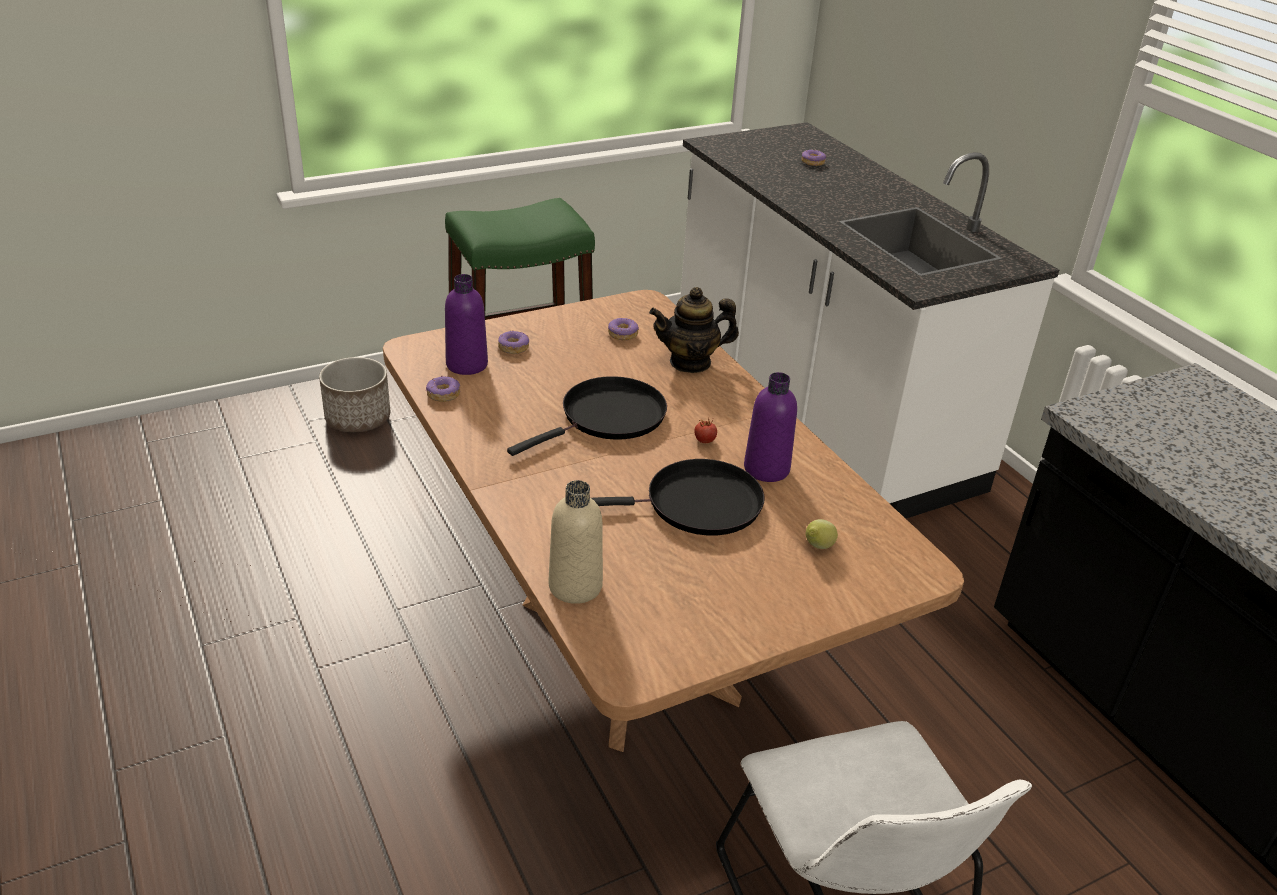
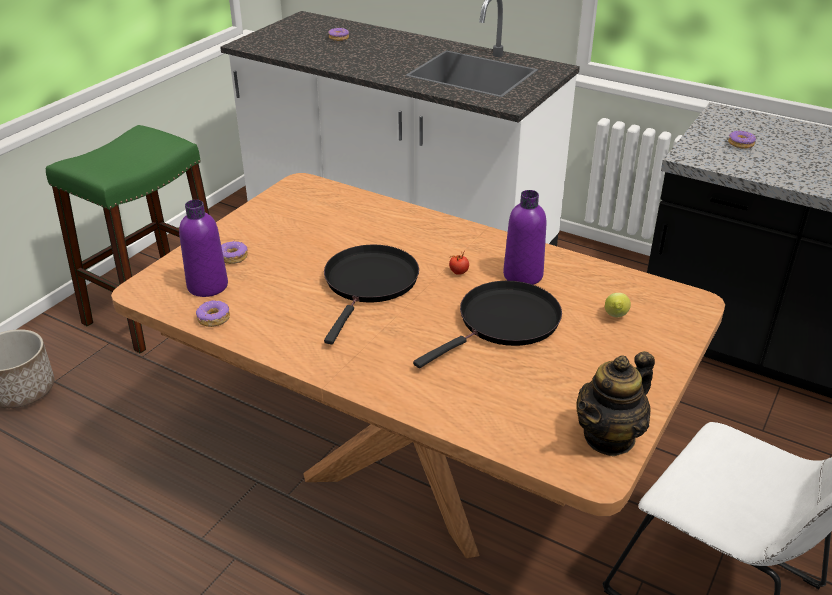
camera: 30 degrees left, 0 degrees up
(575, 586) = (487, 425): beige bottle -> none
(623, 334) = (311, 214): donut -> donut (741, 144)
(690, 362) = (385, 217): teapot -> teapot (609, 437)

